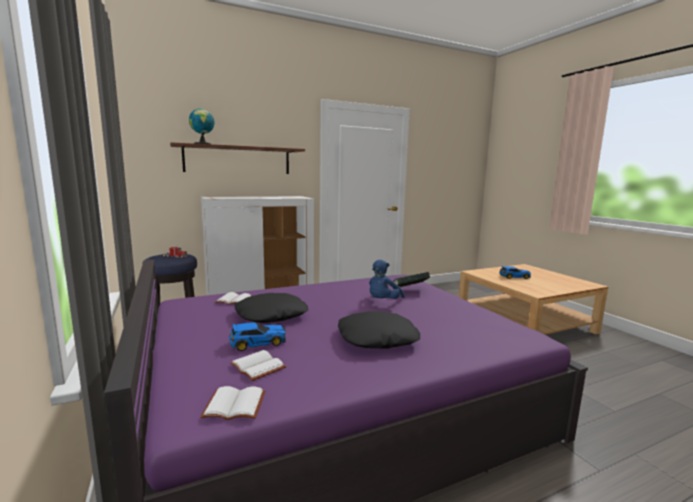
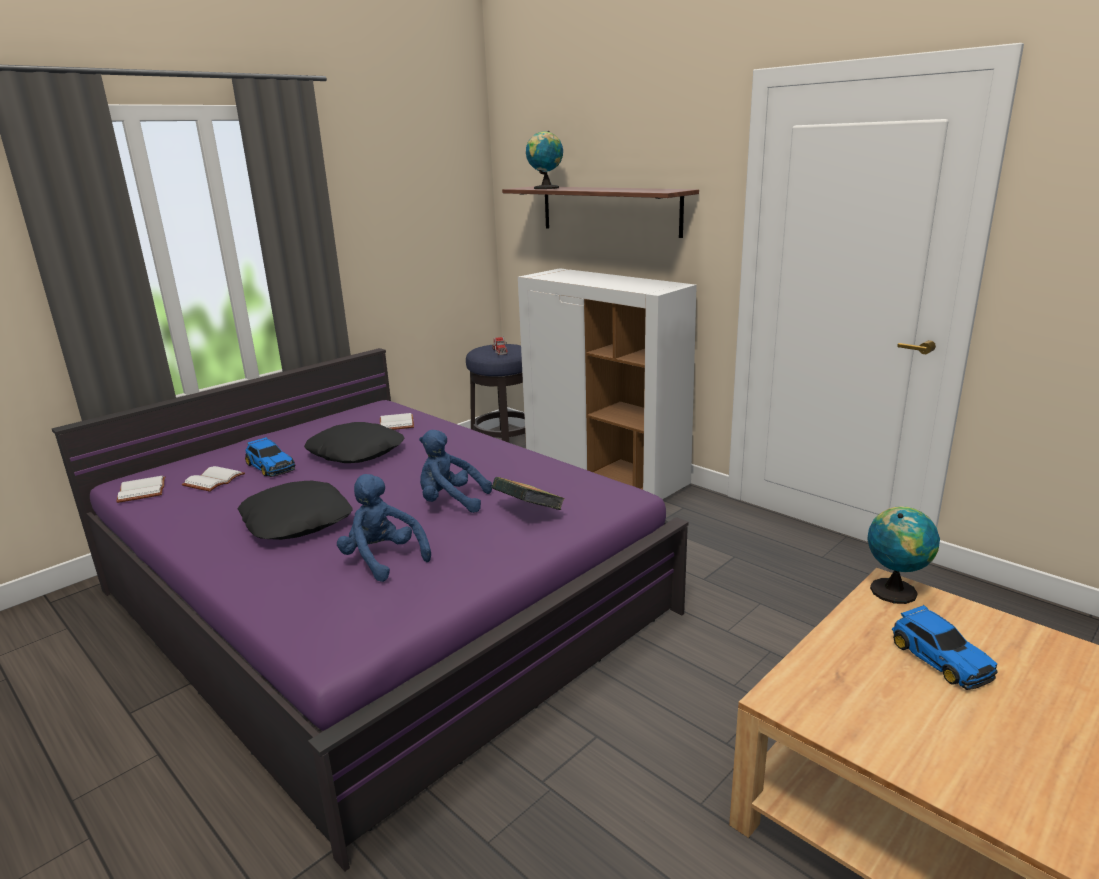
camera: 70 degrees right, 10 degrees up
(445, 321) = (382, 559): none -> blue plush toy
(476, 272) = (894, 590): none -> globe

